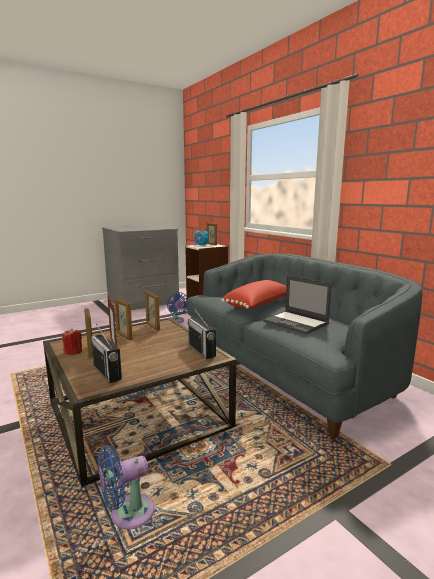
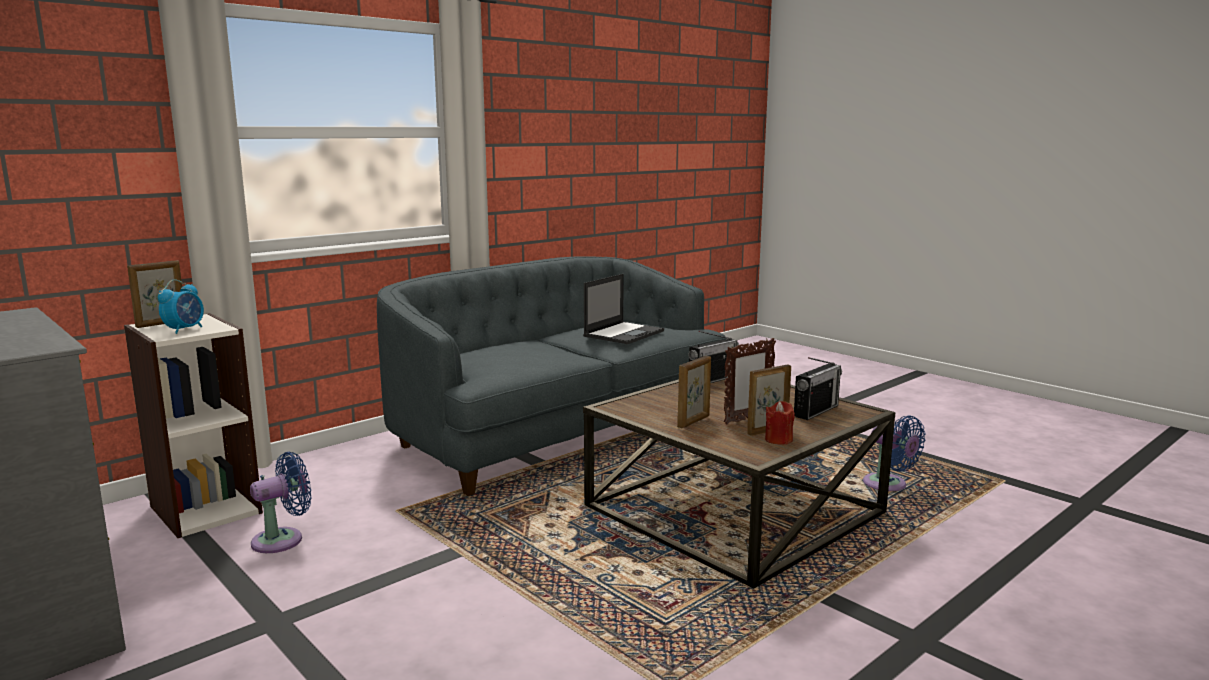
camera: 100 degrees left, 0 degrees up
(152, 327) = (641, 410): picture frame -> none
(259, 305) = (537, 350): red pillow -> none

